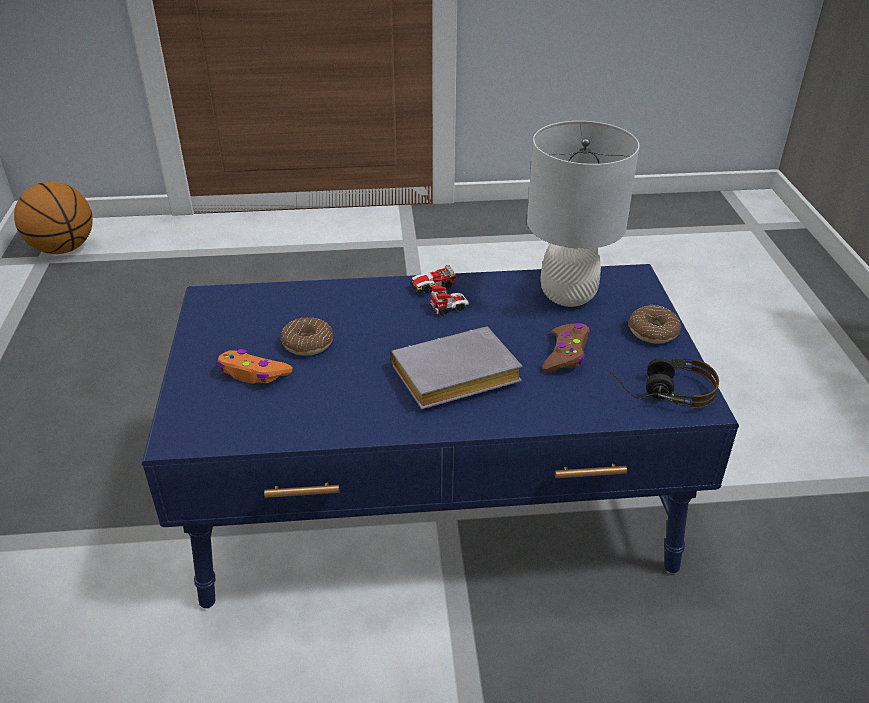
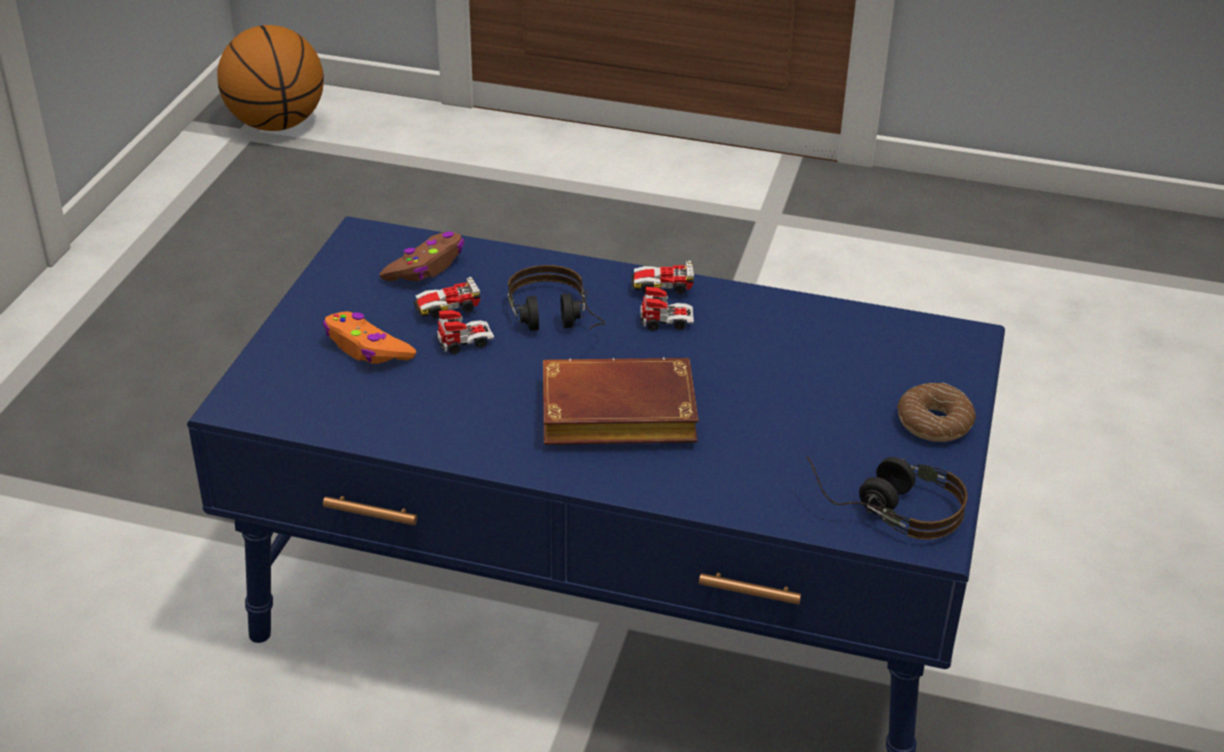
camera: 20 degrees right, 0 degrees up
(307, 343) = (454, 326): donut -> toy car
(376, 326) = (555, 324): none -> headphones
(453, 379) = (613, 417): grey book -> brown book
(566, 354) = (786, 423): brown game controller -> brown game controller (426, 267)
(569, 295) = (847, 344): grey table lamp -> none

